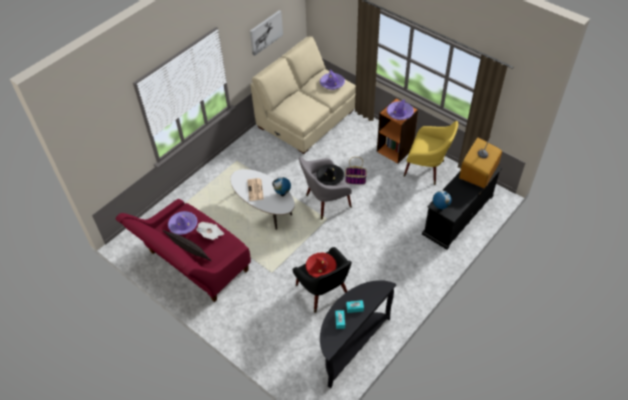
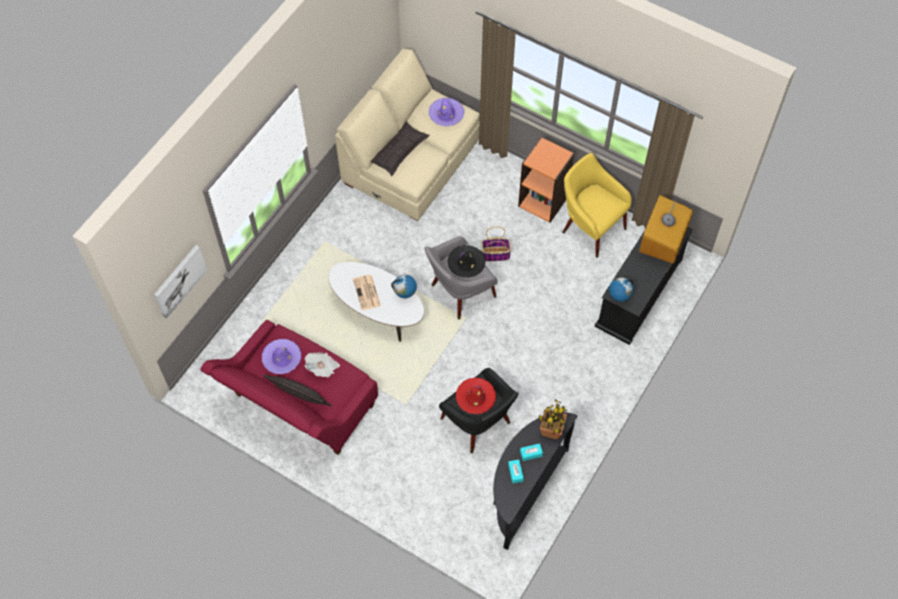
camera: 10 degrees left, 10 degrees up
(265, 32) = (351, 64): picture -> picture (179, 280)
(295, 102) = (399, 151): none -> pillow
(373, 293) = (551, 431): none -> potted plant
(399, 113) = (550, 161): purple hat -> none
(427, 169) = (590, 227): yellow armchair -> yellow armchair turned 150 degrees counterclockwise

